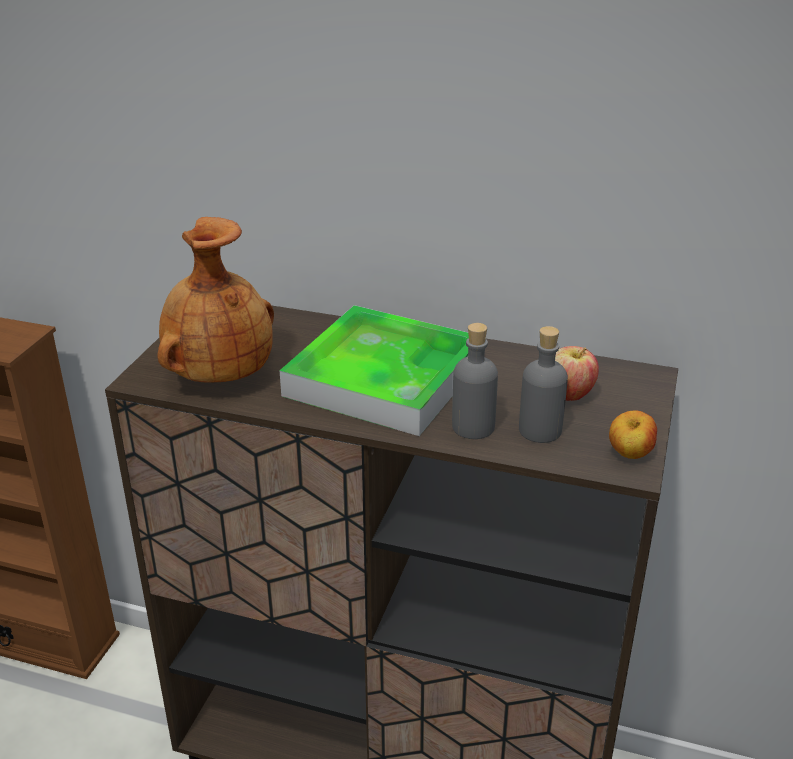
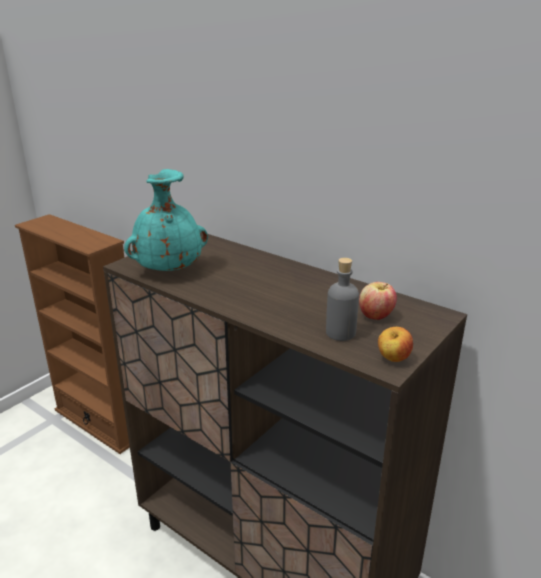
camera: 20 degrees right, 5 degrees down
(219, 375) = (168, 269): brown vase -> turquoise vase
(384, 378) = (262, 286): tray -> none
(473, 427) = (297, 323): grey bottle -> none

